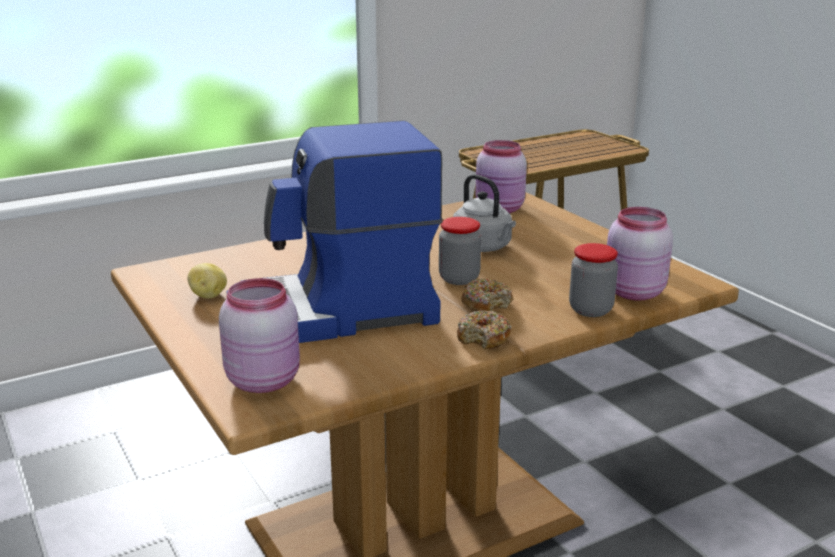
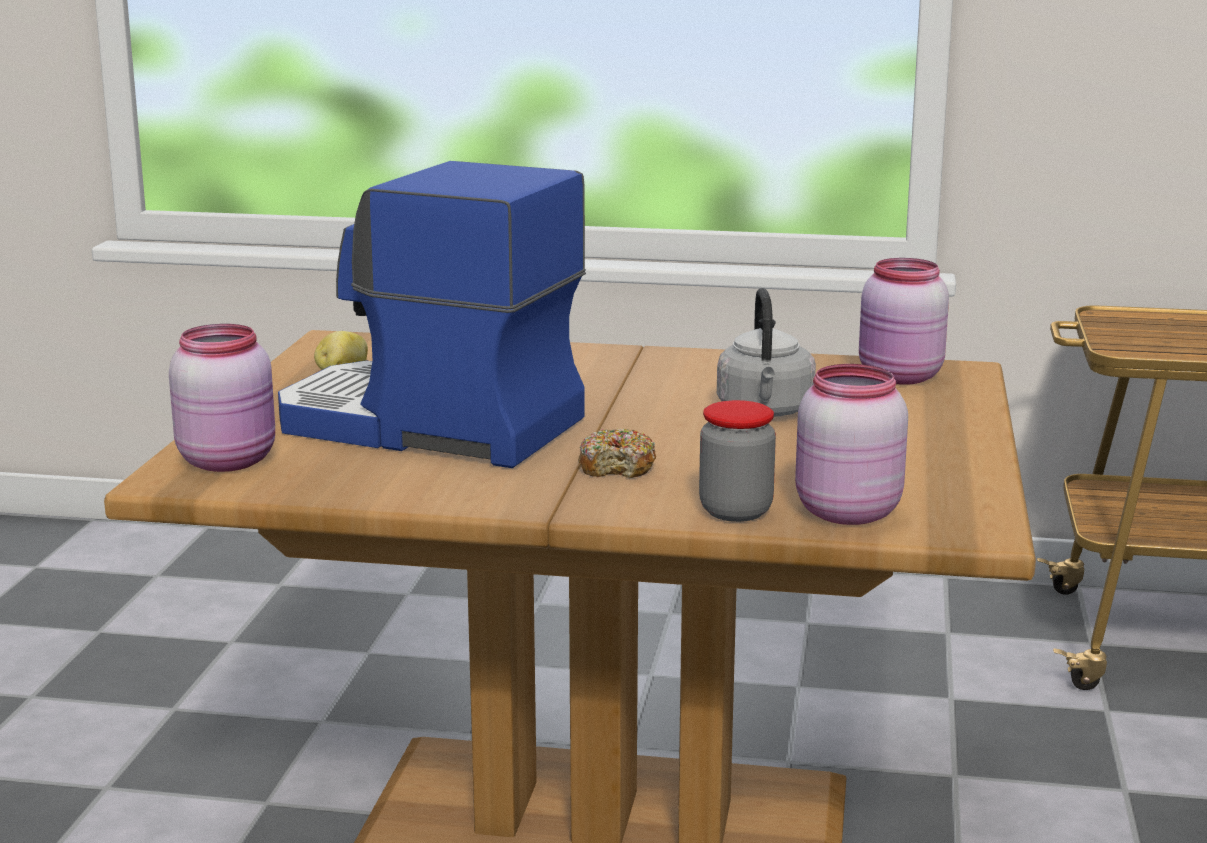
camera: 40 degrees right, 5 degrees down
(459, 278) = (649, 434): jar -> none
(484, 338) = (530, 496): donut -> none

